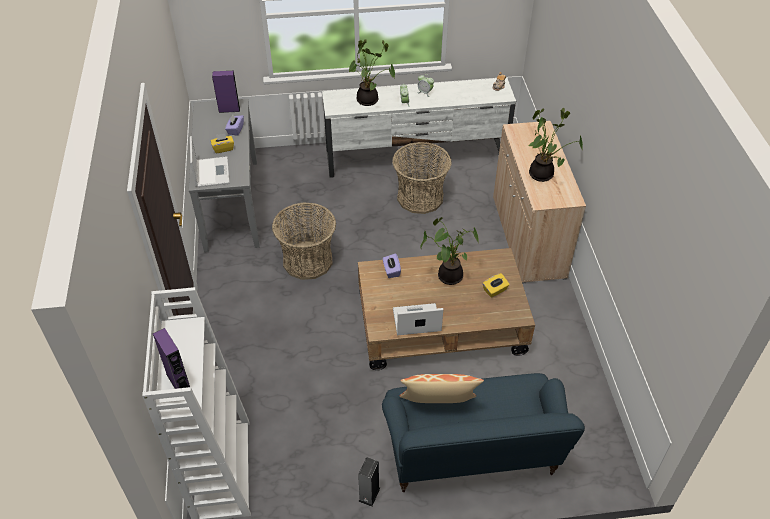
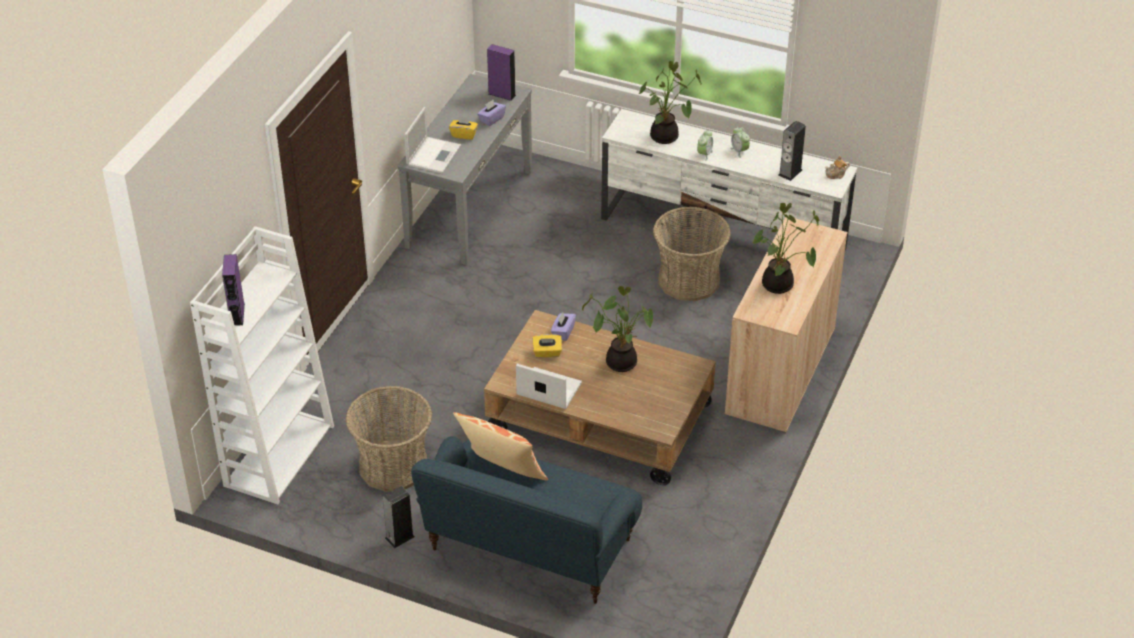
camera: 30 degrees right, 5 degrees down
(307, 260) = (507, 298): basket -> basket (393, 466)
(469, 95) = (790, 172): none -> speaker
(495, 290) = (658, 395): yellow tissue box -> yellow tissue box (547, 353)

